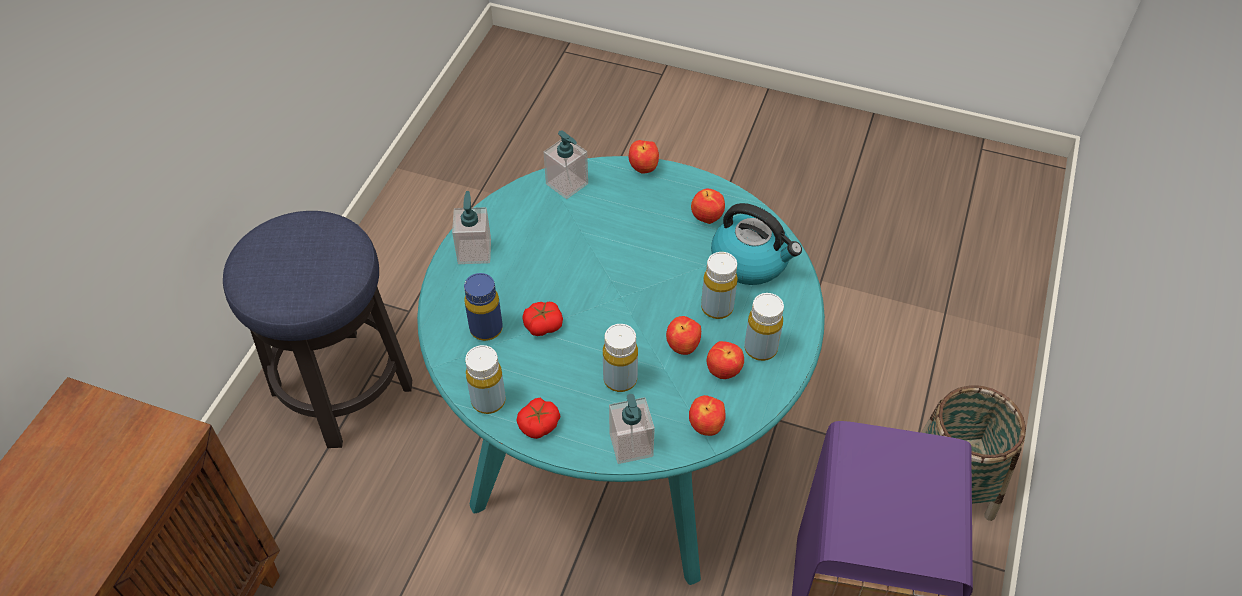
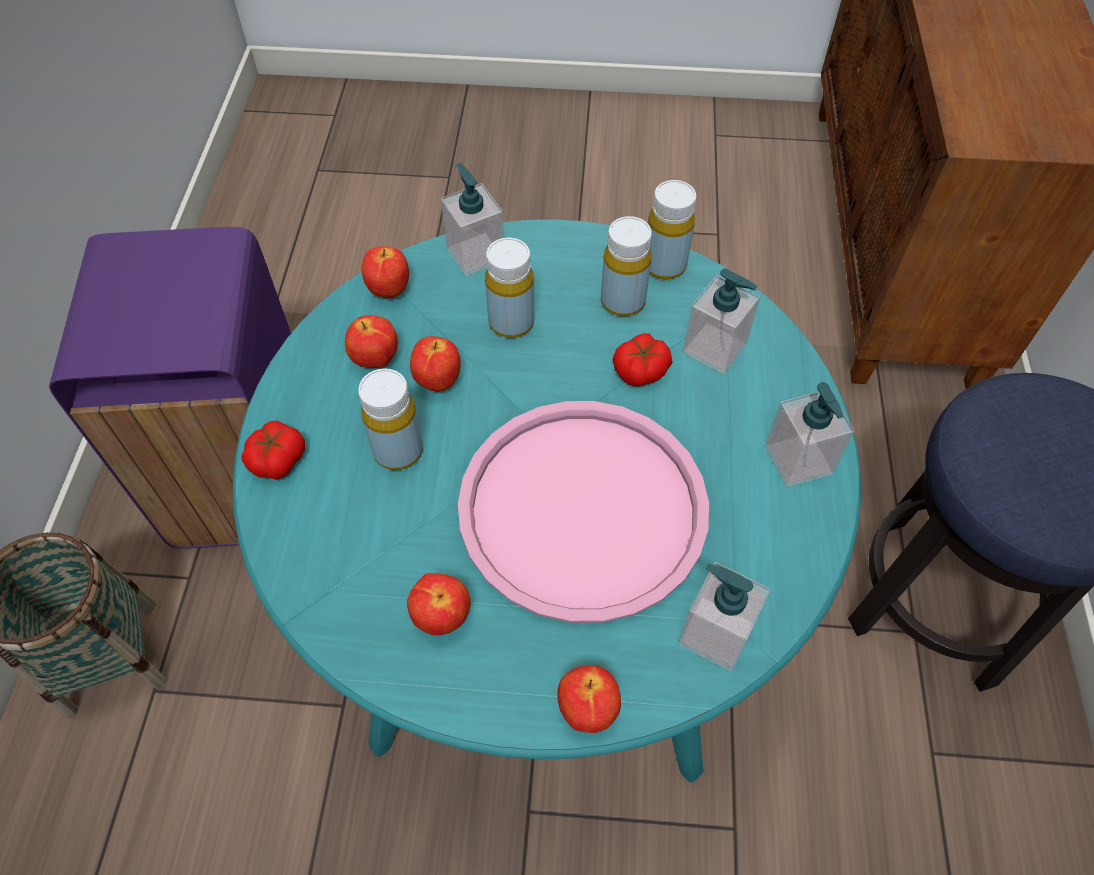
camera: 165 degrees right, 5 degrees up
(486, 329) = (715, 348): blue bottle -> soap dispenser
(539, 424) = (592, 253): tomato -> tomato (277, 459)
(613, 253) = (582, 508): none -> pink tray
(751, 261) = (353, 546): kettle -> none
(760, 348) = (327, 403): yellow bottle -> yellow bottle (622, 301)

